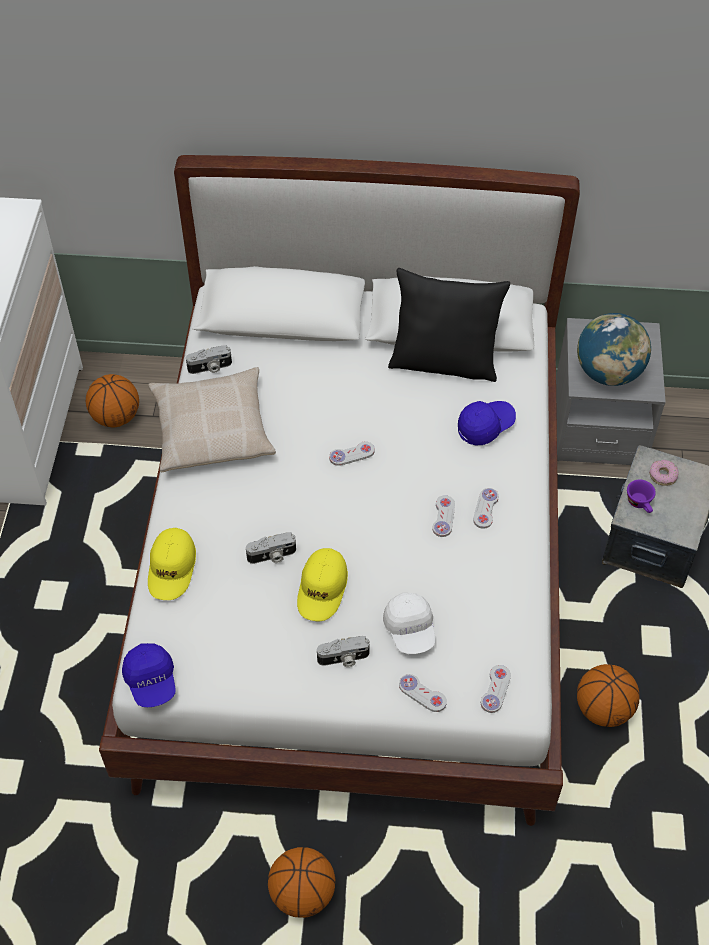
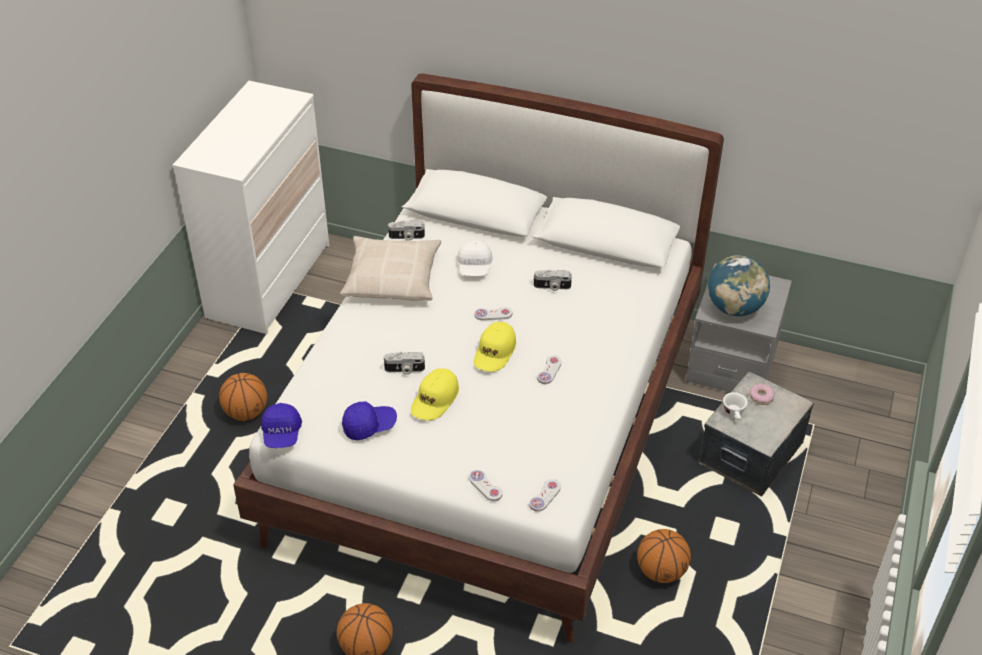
camera: 15 degrees right, 10 degrees down
(116, 417) = (342, 284): basketball -> basketball (246, 412)
(172, 568) = (326, 363): yellow cap -> yellow cap (495, 352)
(343, 659) = (433, 450): camera -> camera (552, 287)
(410, 630) = (493, 441): white cap -> white cap (474, 267)
(444, 361) = (591, 265): black pillow -> none
(485, 426) = (607, 315): blue cap -> blue cap (369, 426)
(485, 509) = (585, 371): white game controller -> none
(640, 504) = (734, 414): purple cup -> white cup

